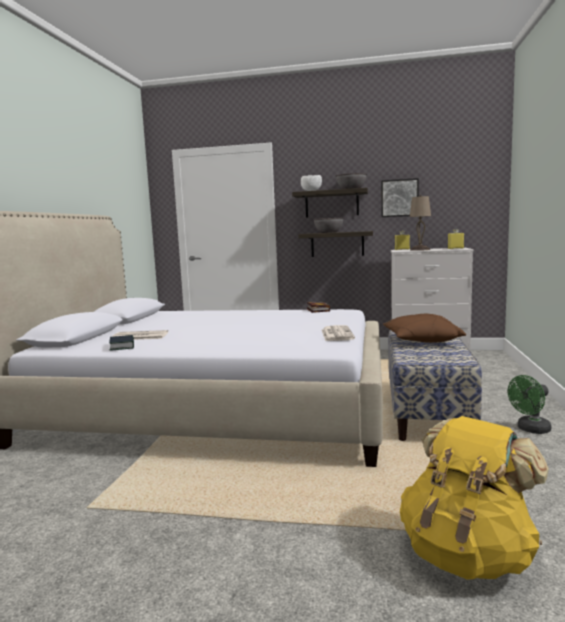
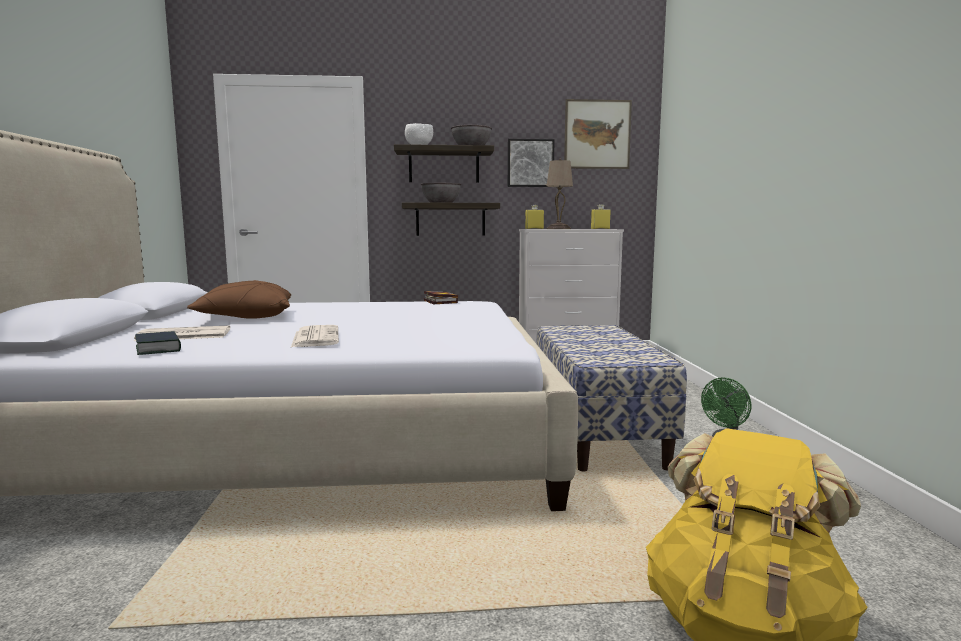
camera: 15 degrees left, 0 degrees up
(336, 334) = (491, 328): newspaper -> newspaper (315, 337)
(421, 341) = (589, 339): brown pillow -> brown pillow (245, 317)
(455, 171) = (597, 134): none -> picture

